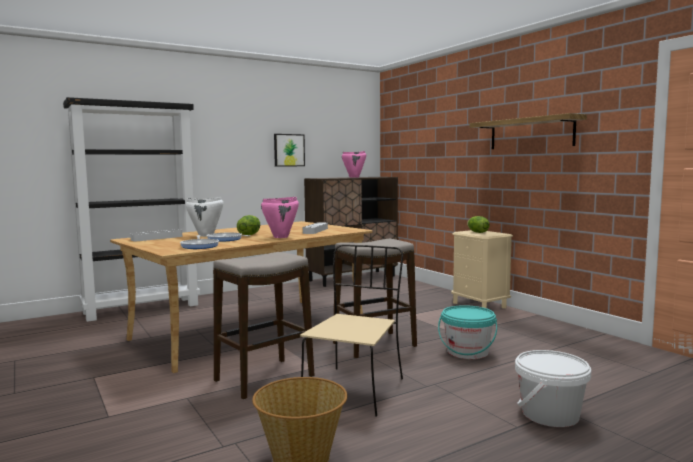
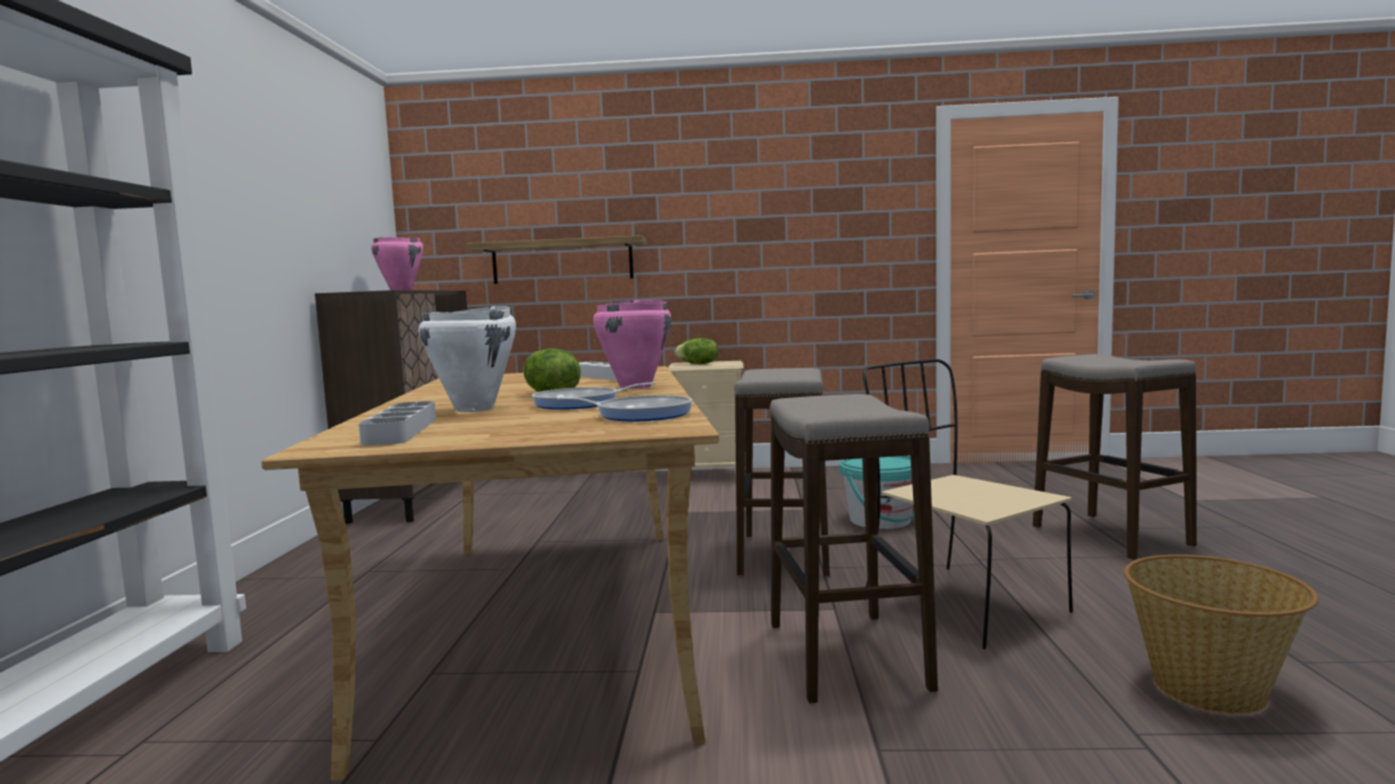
camera: 55 degrees left, 0 degrees up
(289, 150) = (285, 226): picture -> none
(530, 133) = (761, 212): shelf -> shelf (562, 261)
(550, 414) = (1110, 536): white bucket -> stool

